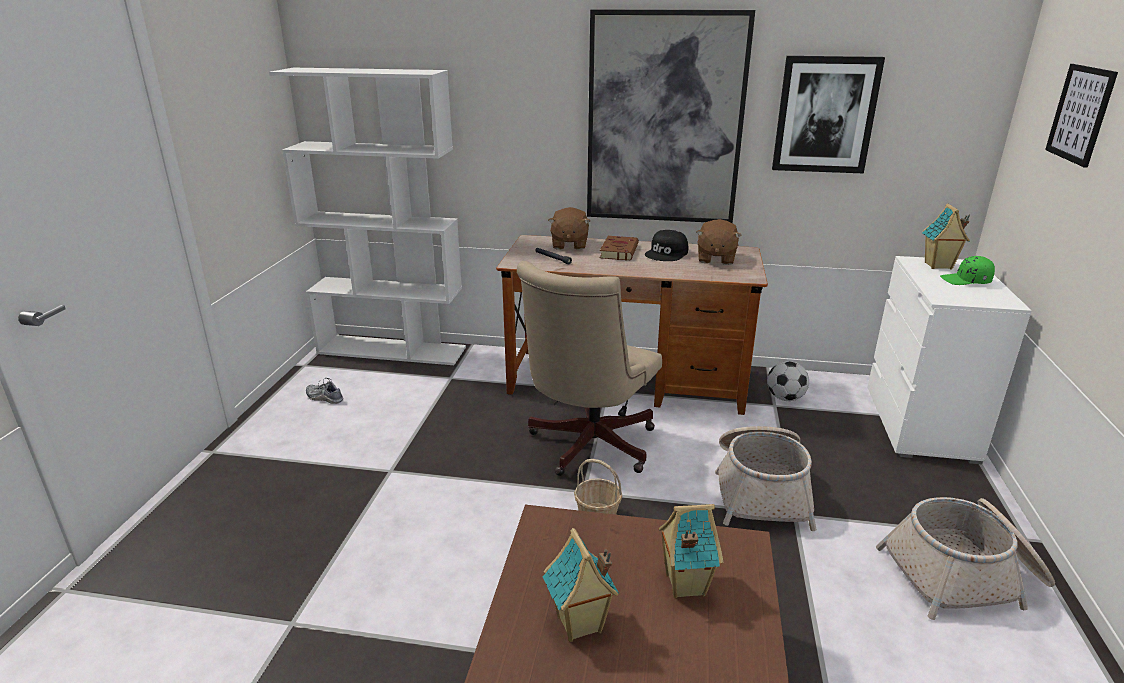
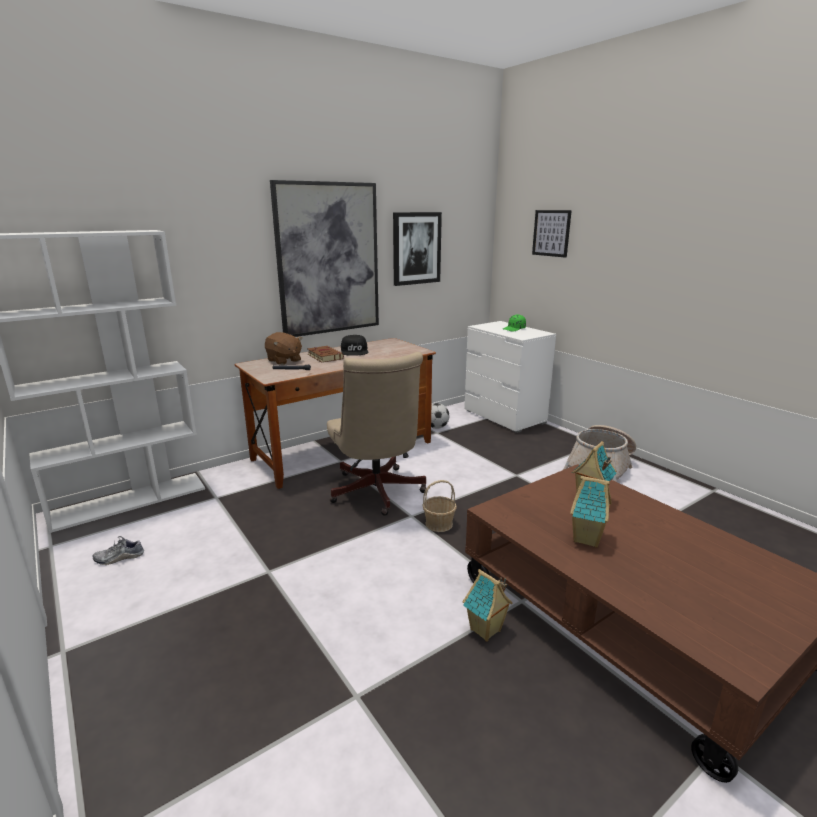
camera: 45 degrees left, 5 degrees down
(715, 258) = (386, 347): brown plush toy -> none
(760, 490) = (489, 472): basket -> none
(938, 266) = (492, 326): toy house -> toy house (486, 631)

